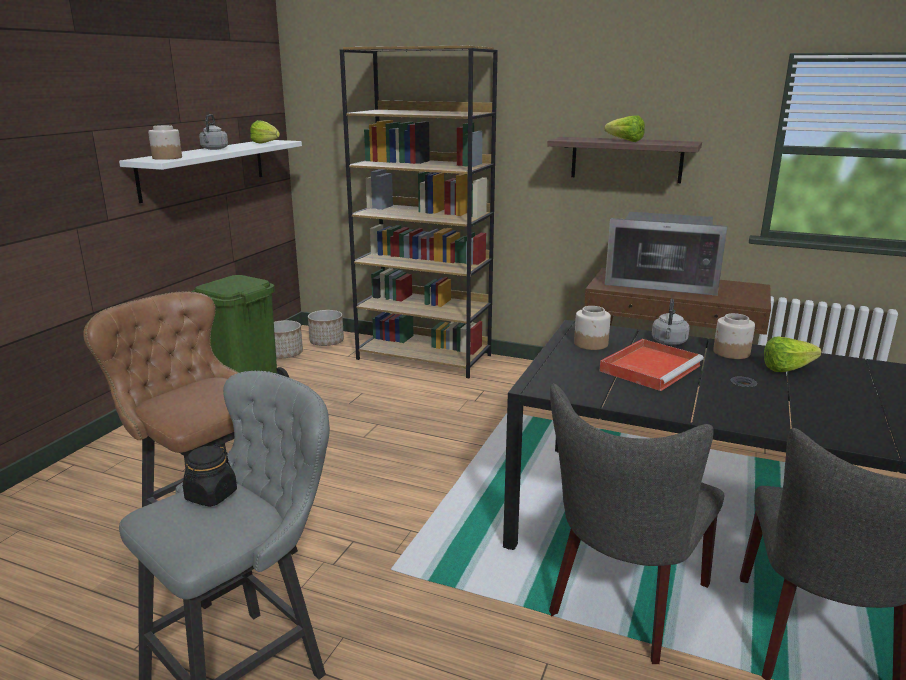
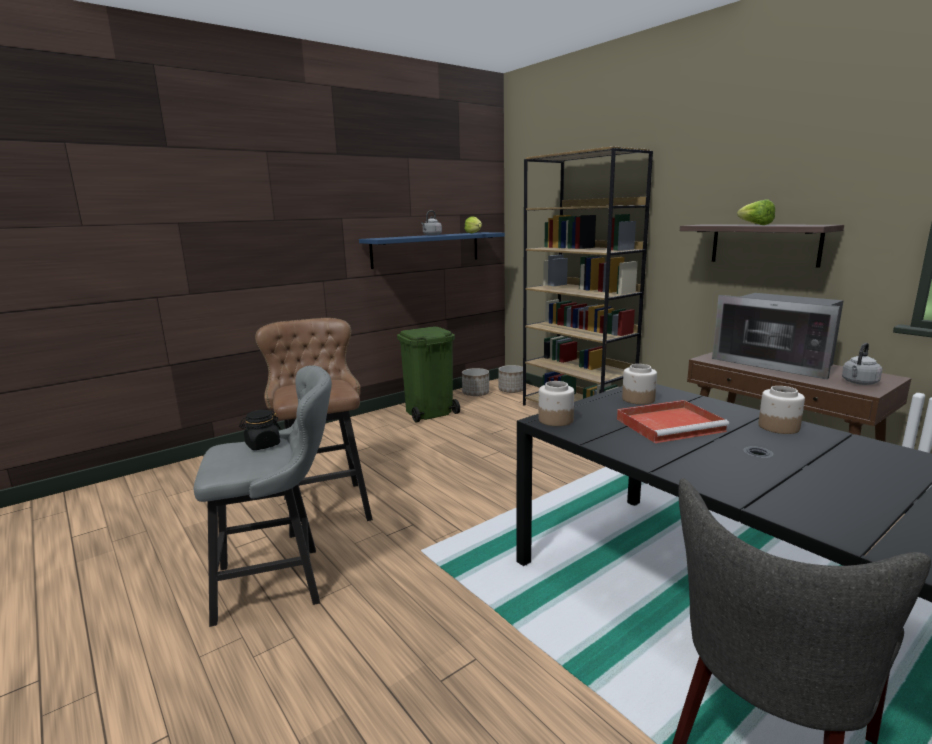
camera: 30 degrees right, 5 degrees down
(166, 158) = (388, 238): jar -> jar (555, 420)
(204, 168) = (426, 249): white shelf -> blue shelf
(624, 604) = (583, 640): grey chair -> none
(669, 342) = (719, 409): grey kettle -> grey kettle (859, 383)
(792, 369) = (833, 452): lettuce -> none

